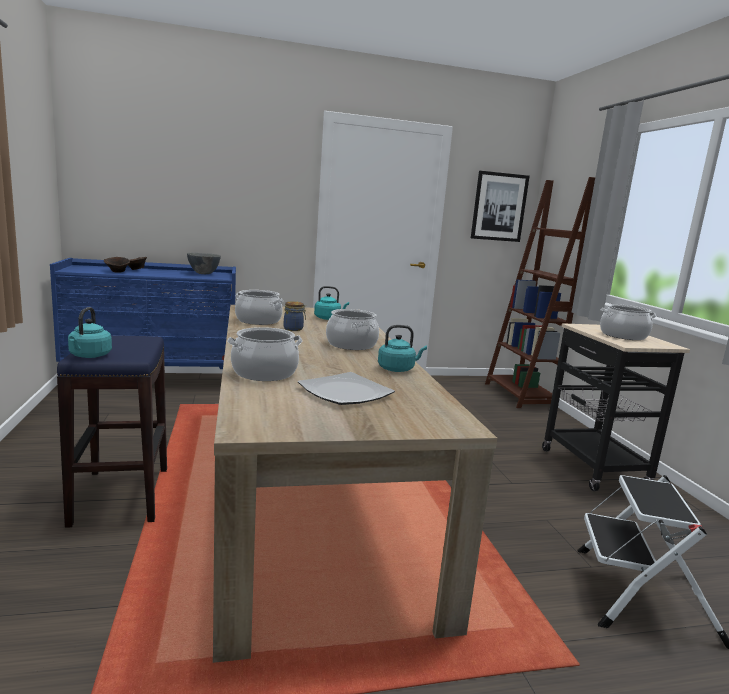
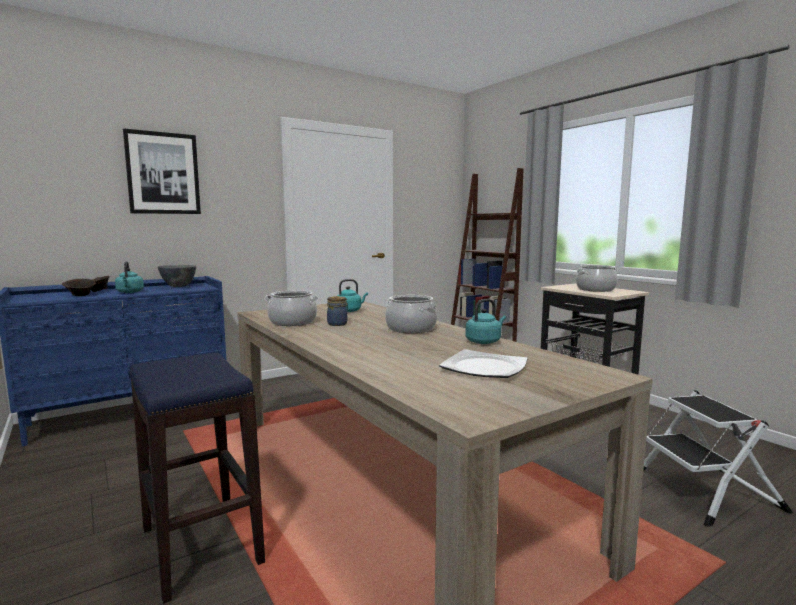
camera: 20 degrees left, 5 degrees down
(89, 356) = (176, 384): turquoise kettle -> turquoise kettle (129, 292)
(264, 373) = (387, 366): cooking pot -> none
(499, 207) = (435, 199): picture -> picture (163, 173)

